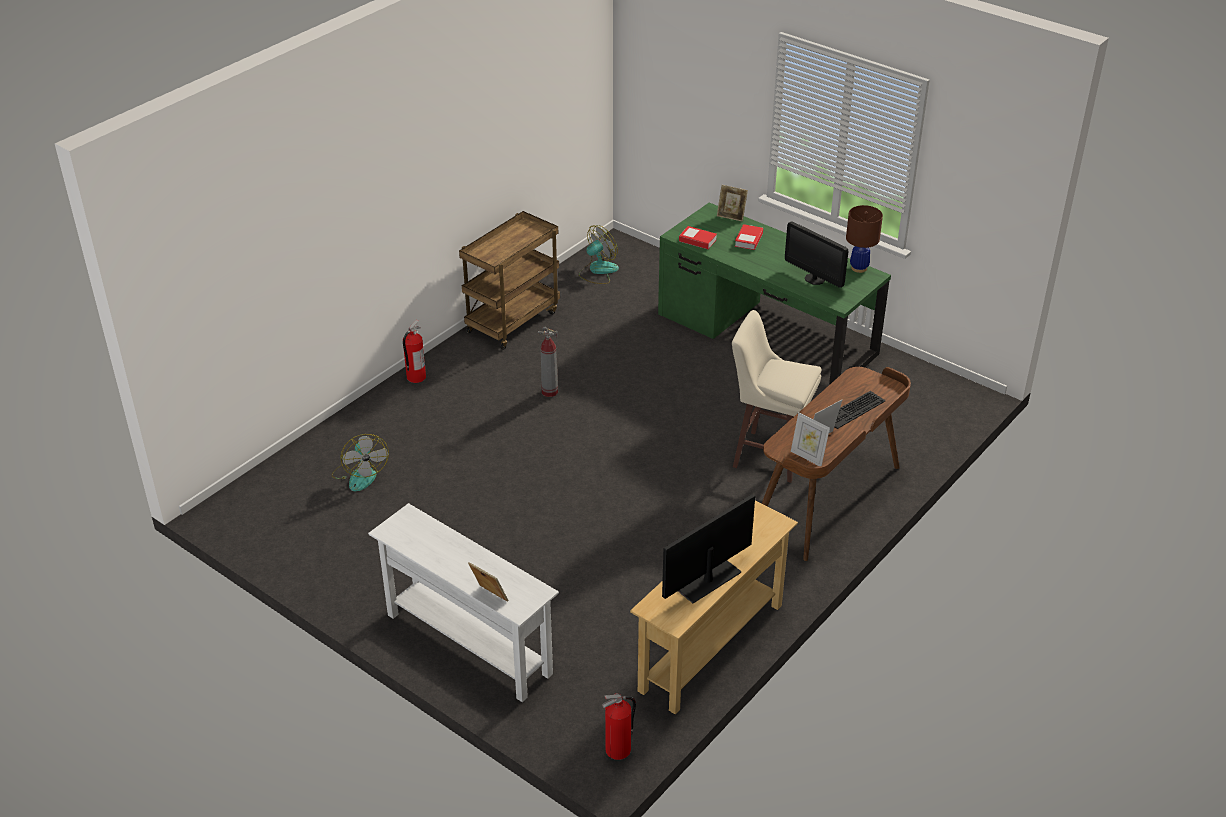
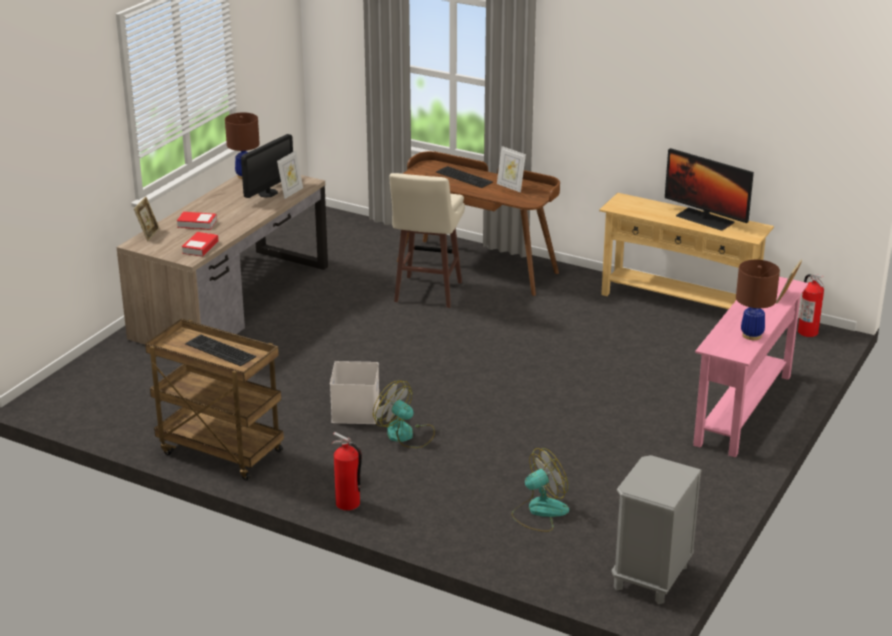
camera: 100 degrees left, 10 degrees down
(244, 521) = (651, 578): none -> grey nightstand
(420, 548) = (751, 335): none -> brown table lamp
(468, 644) = (744, 410): white console table -> pink console table
(510, 247) = (218, 350): none -> keyboard
(549, 392) = (356, 412): fire extinguisher -> white storage box
(598, 271) = (106, 407): fan -> fan (406, 435)
(766, 335) = (232, 302): green desk -> brown desk
(808, 457) = (536, 191): picture frame -> picture frame (291, 192)

